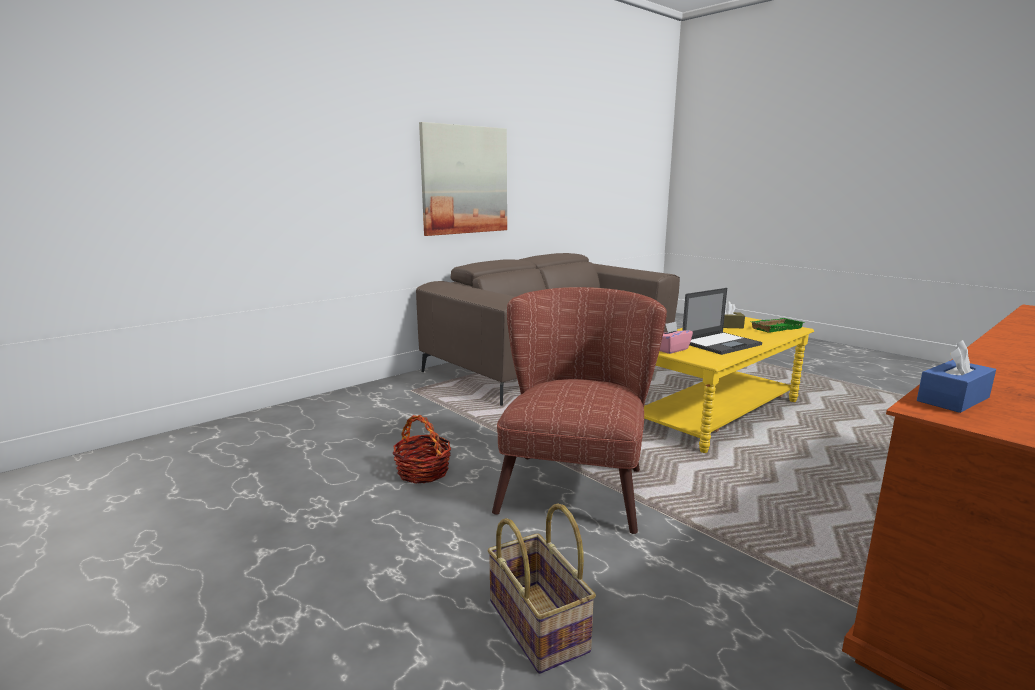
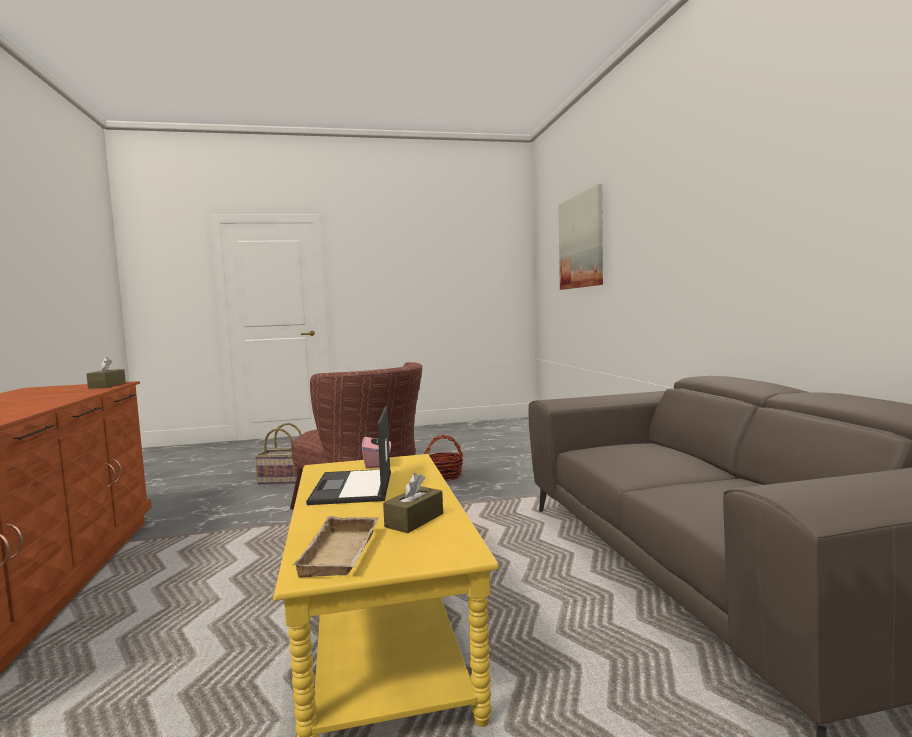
camera: 120 degrees right, 10 degrees down
(464, 180) = (755, 255): picture -> picture (581, 241)
(775, 328) = (343, 554): green tray -> beige tray
(953, 399) = (107, 385): blue tissue box -> brown tissue box

